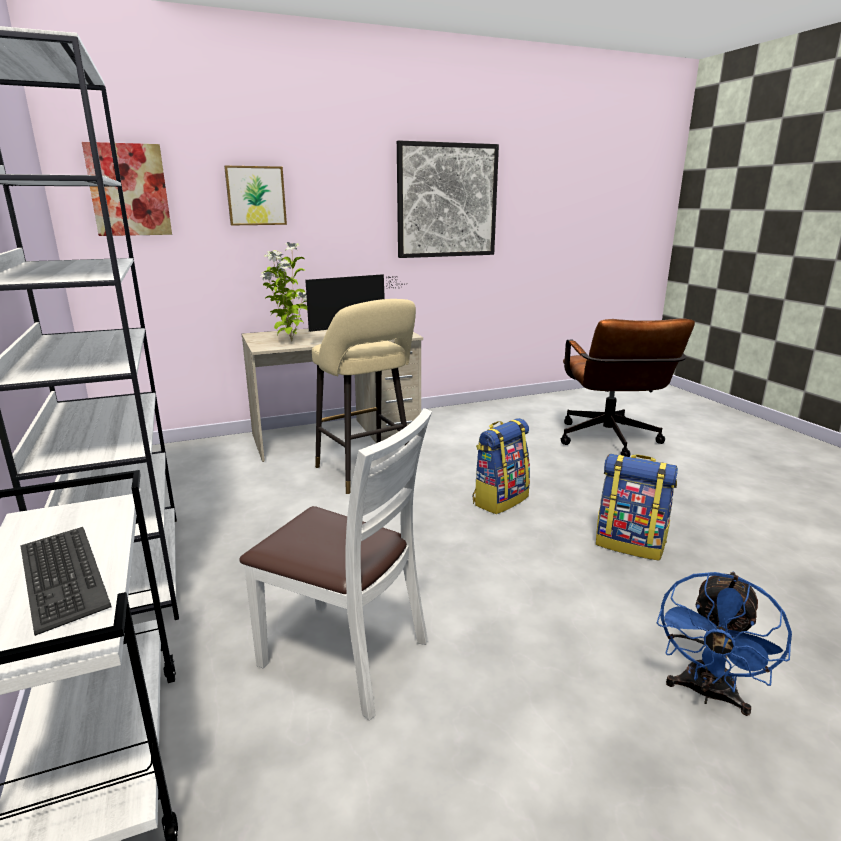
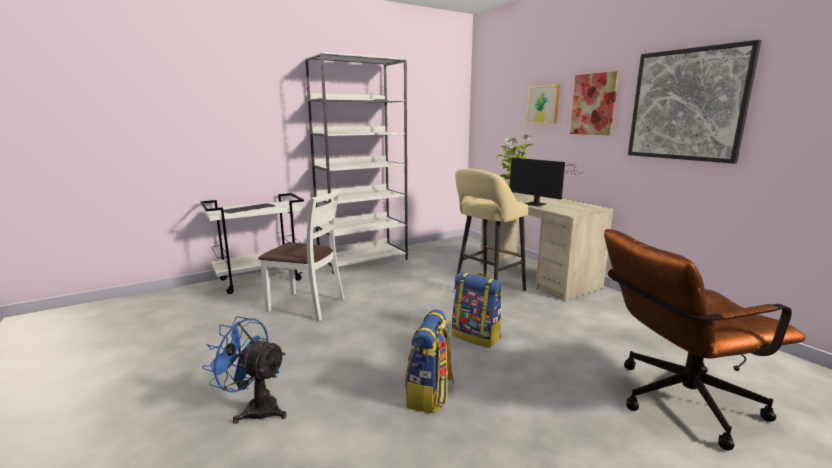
camera: 80 degrees right, 5 degrees down
(129, 190) = (493, 103): picture -> picture (594, 104)
(345, 655) = (307, 306): white chair -> white chair turned 90 degrees counterclockwise

